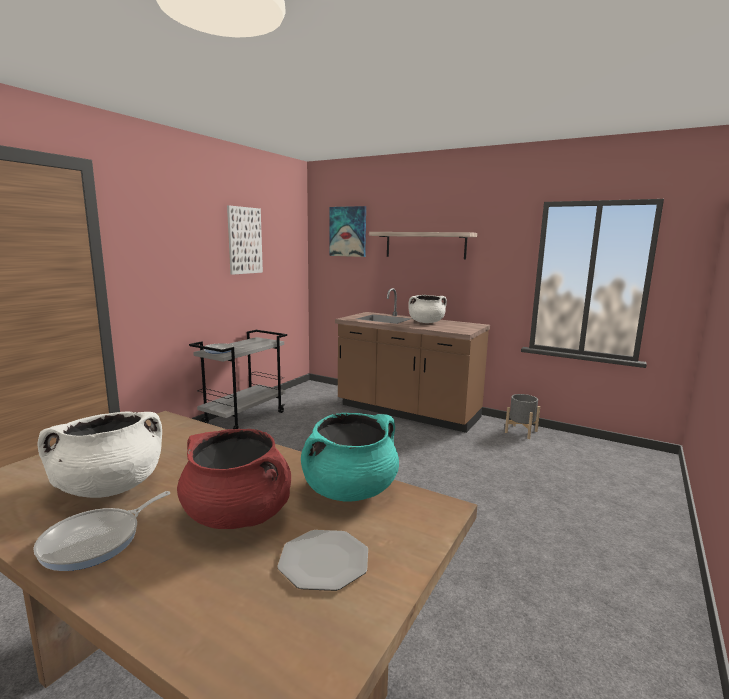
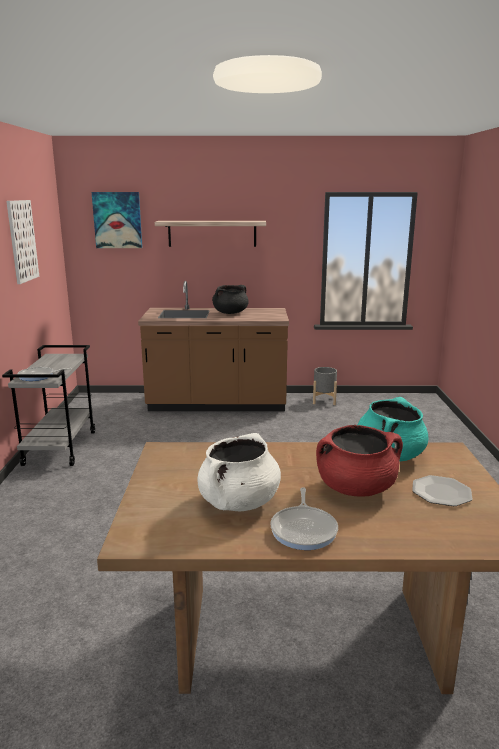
camera: 30 degrees left, 5 degrees up
(426, 322) = (230, 313): white cooking pot -> black cooking pot

